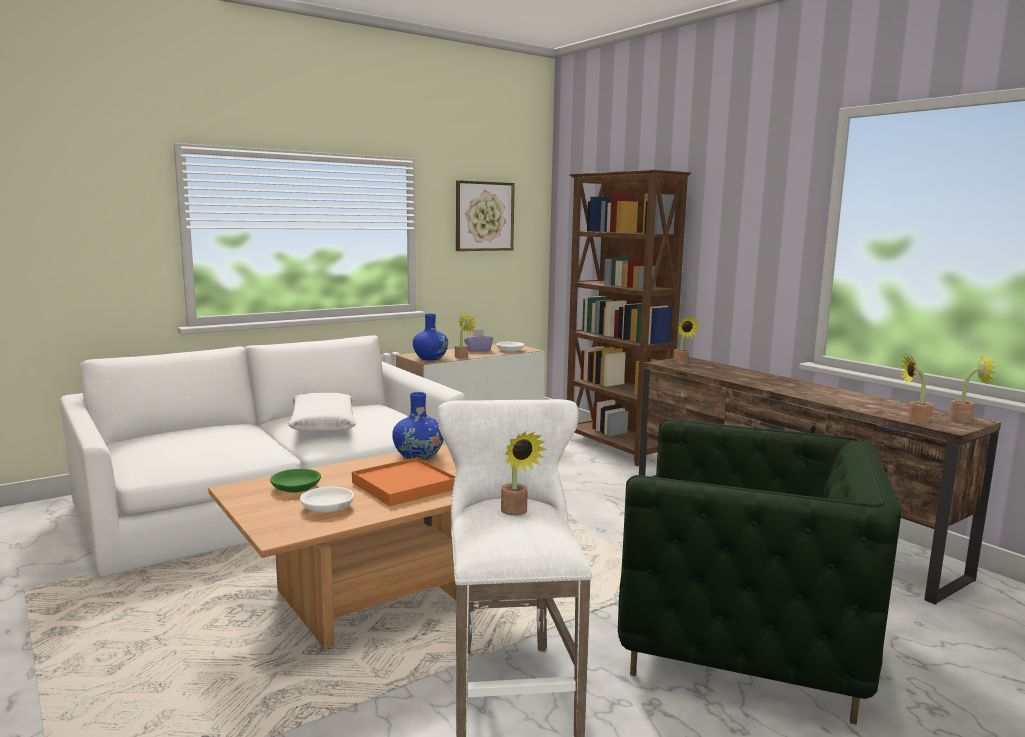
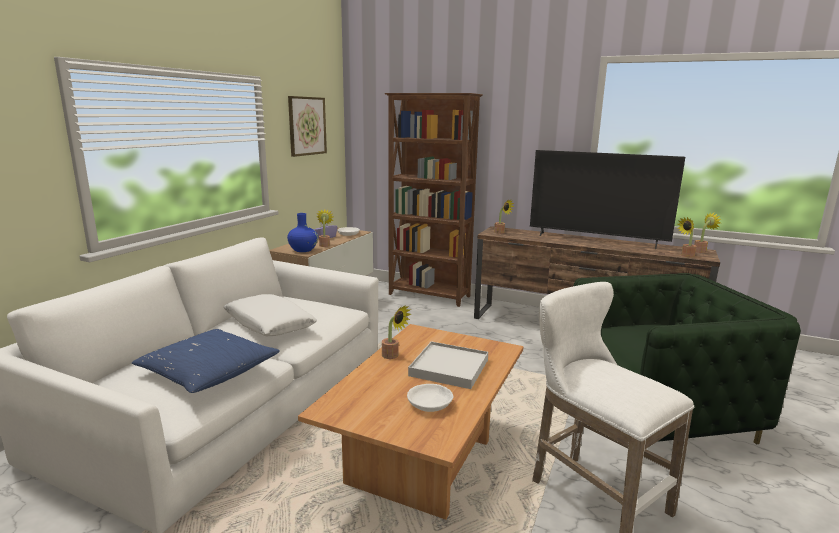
camera: 30 degrees left, 5 degrees up
(214, 448) = (209, 372): none -> blue pillow
(295, 488) = (374, 394): green bowl -> none
(404, 485) = (449, 368): orange tray -> white tray
(418, 456) = (413, 339): blue vase -> none
(516, 512) = (608, 372): potted plant -> potted plant (393, 356)
(807, 386) = (596, 240): none -> television

